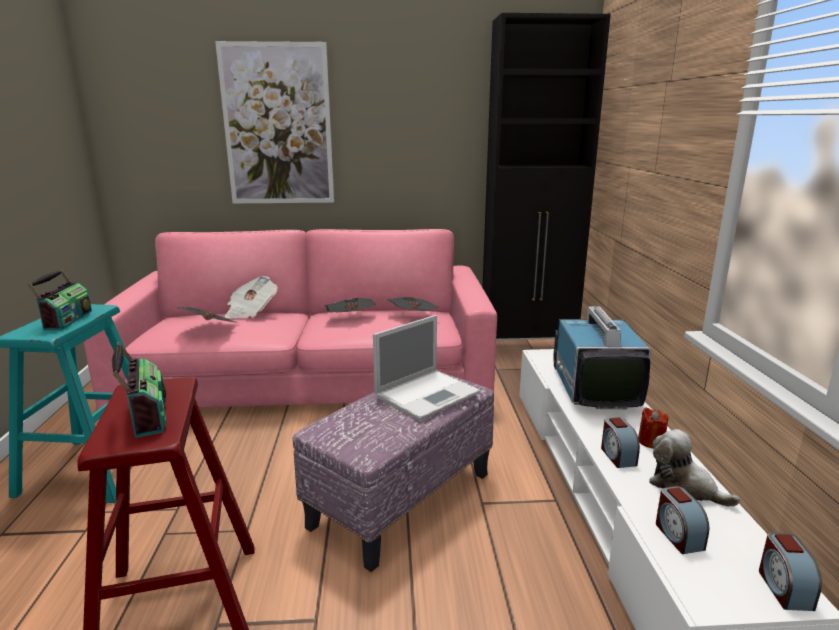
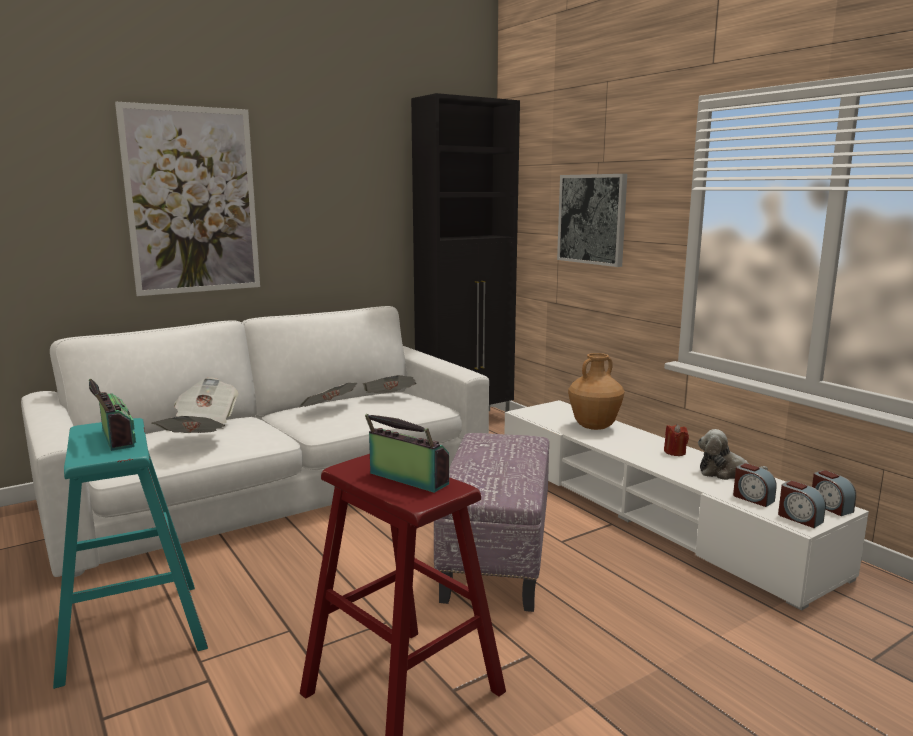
camera: 30 degrees left, 5 degrees down
(309, 376) = (275, 487): pink sofa -> white sofa
(428, 394) = (508, 448): laptop -> none
(593, 387) = (594, 427): television -> brown vase
(617, 456) = (665, 465): alarm clock -> alarm clock (799, 518)
(653, 150) = (592, 219): none -> picture

